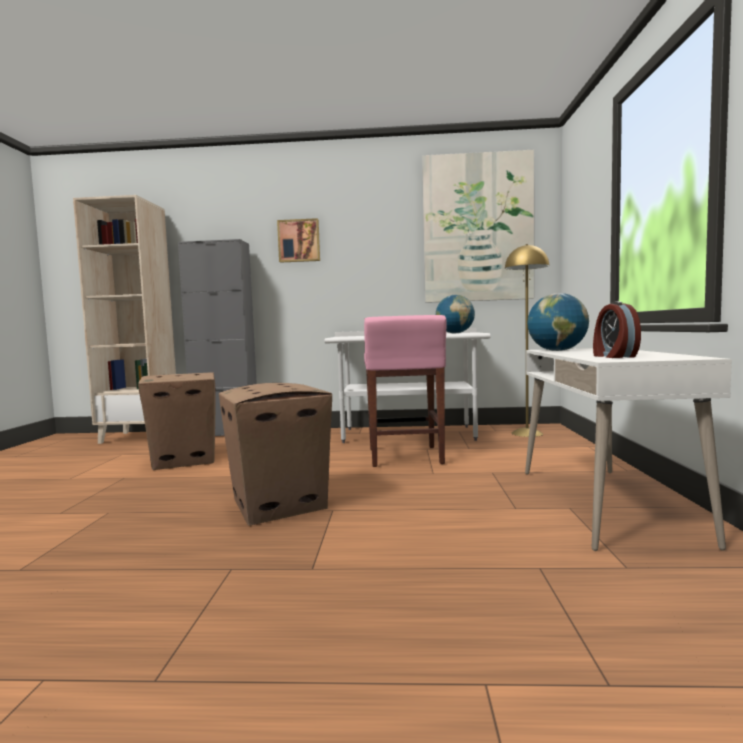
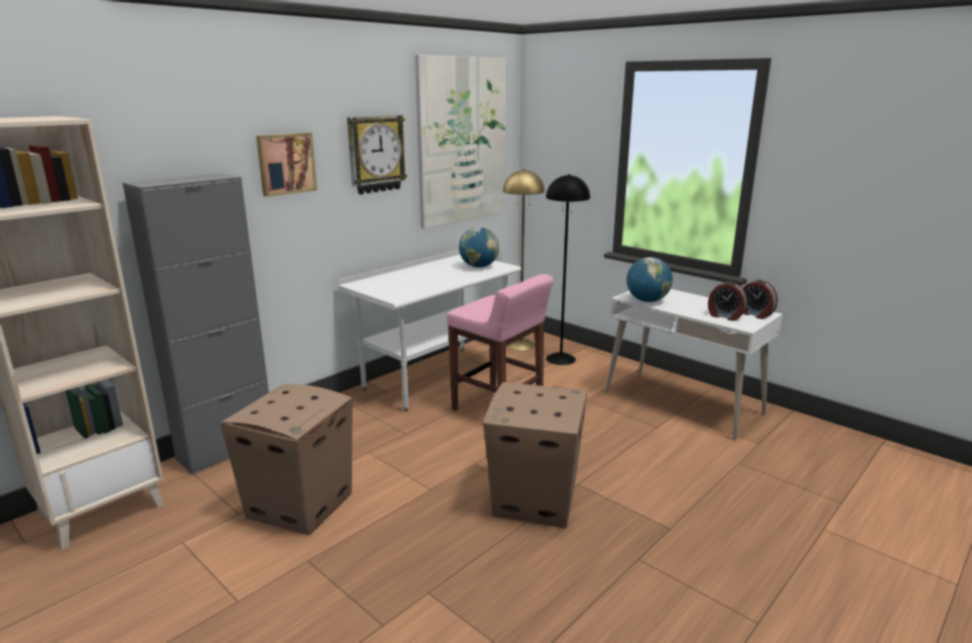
camera: 50 degrees left, 15 degrees up
(378, 237) = (375, 154): none -> wall clock
(543, 447) = (561, 359): none -> black floor lamp
(671, 357) = (754, 314): none -> alarm clock

